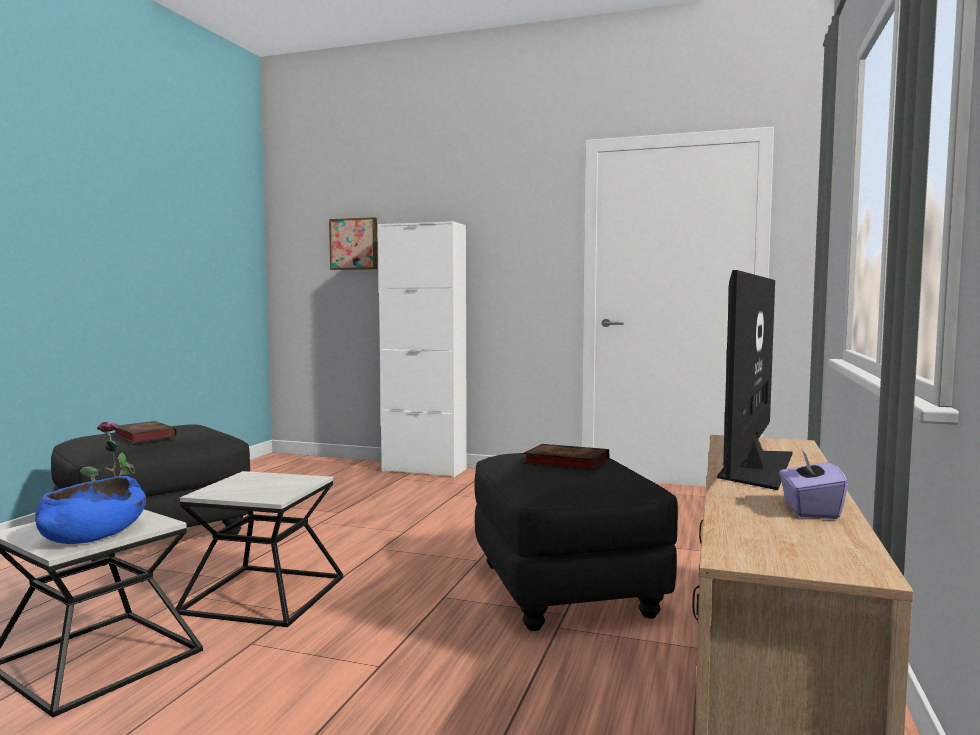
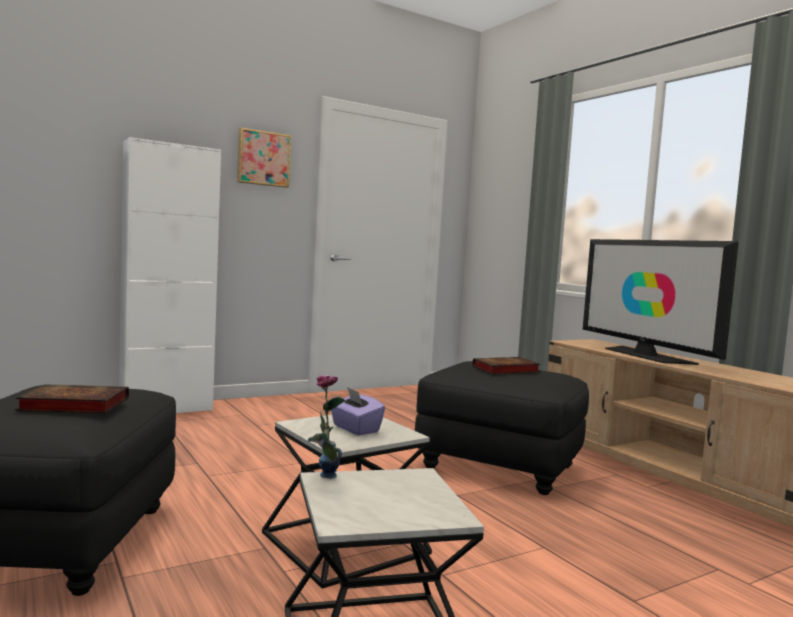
camera: 50 degrees left, 0 degrees up
(93, 534) = (416, 499): blue bowl -> none
(354, 244) = (61, 152): picture -> picture (263, 158)
(809, 510) = (740, 371): purple tissue box -> purple tissue box (355, 429)

